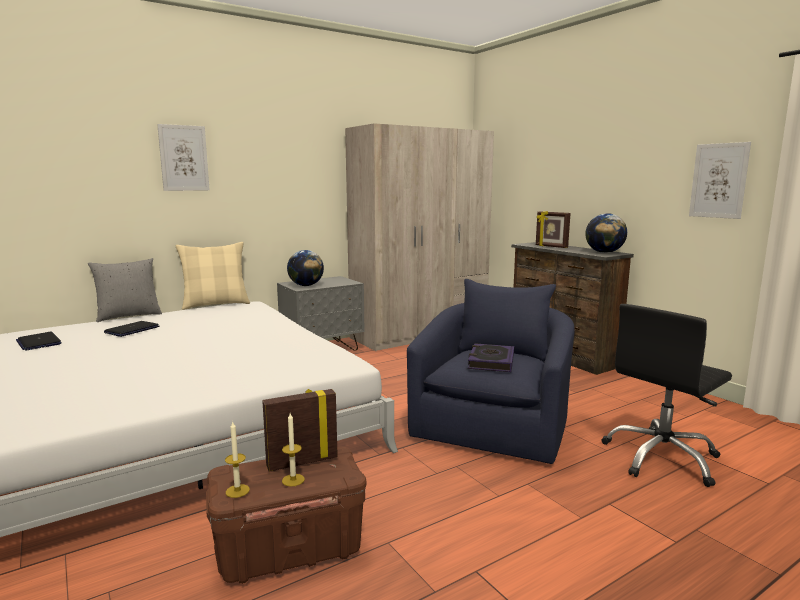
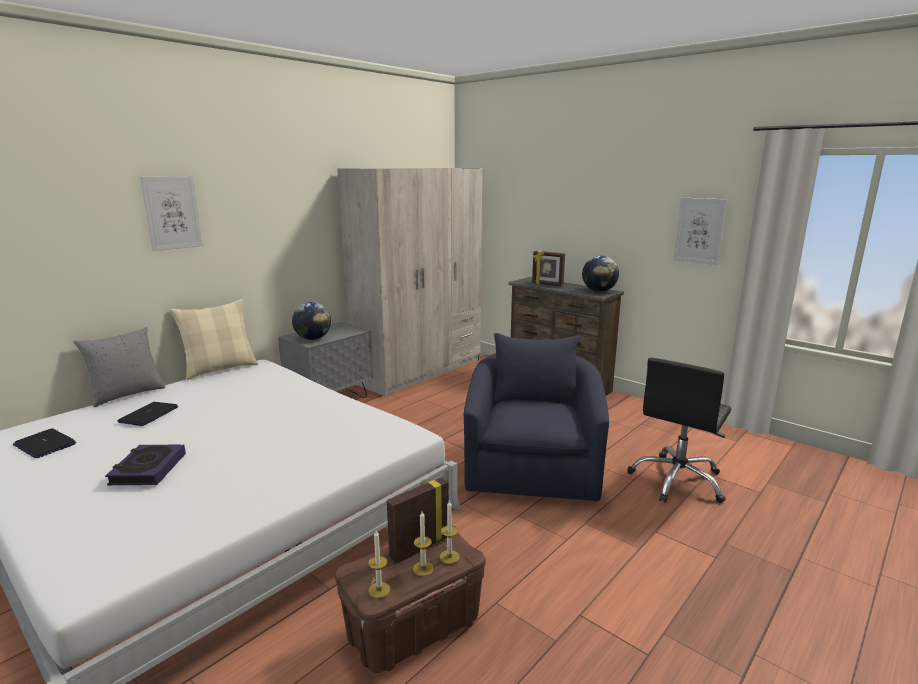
camera: 15 degrees left, 5 degrees up
(327, 474) = (449, 557): none -> candle
(491, 362) = (536, 415): book -> book (148, 469)

